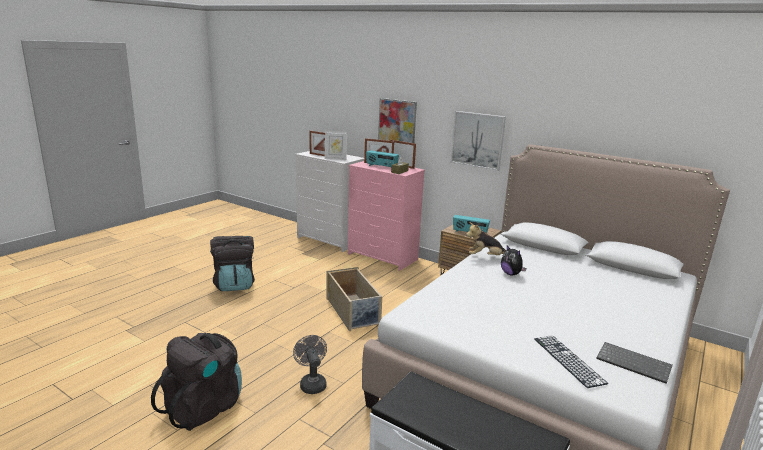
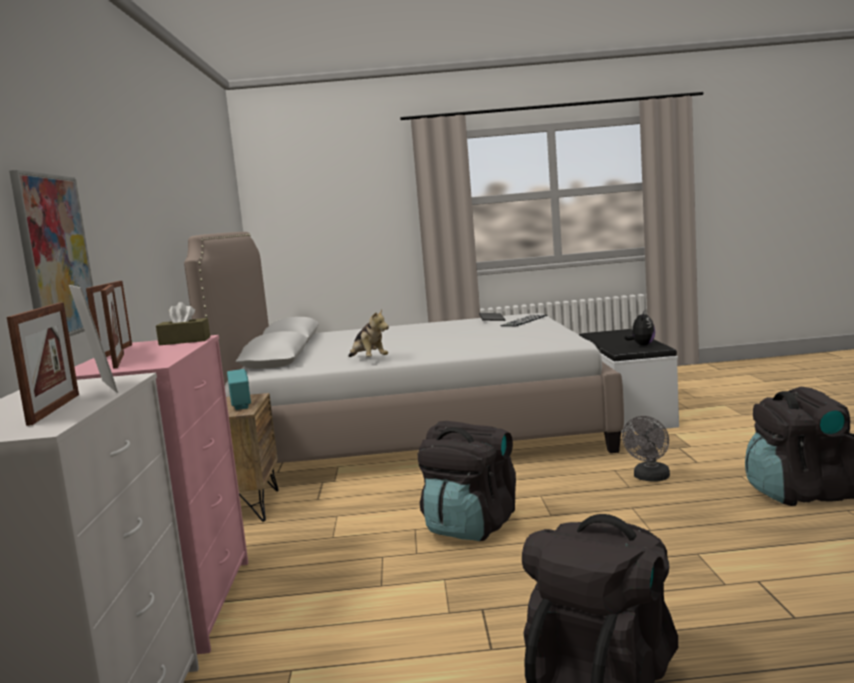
camera: 125 degrees left, 10 degrees down
(353, 312) = (470, 526): beige storage box -> black backpack
(381, 167) = (152, 353): radio -> none
(477, 140) = (143, 249): picture -> none
(511, 274) = (399, 348): plush toy -> plush toy (642, 345)

